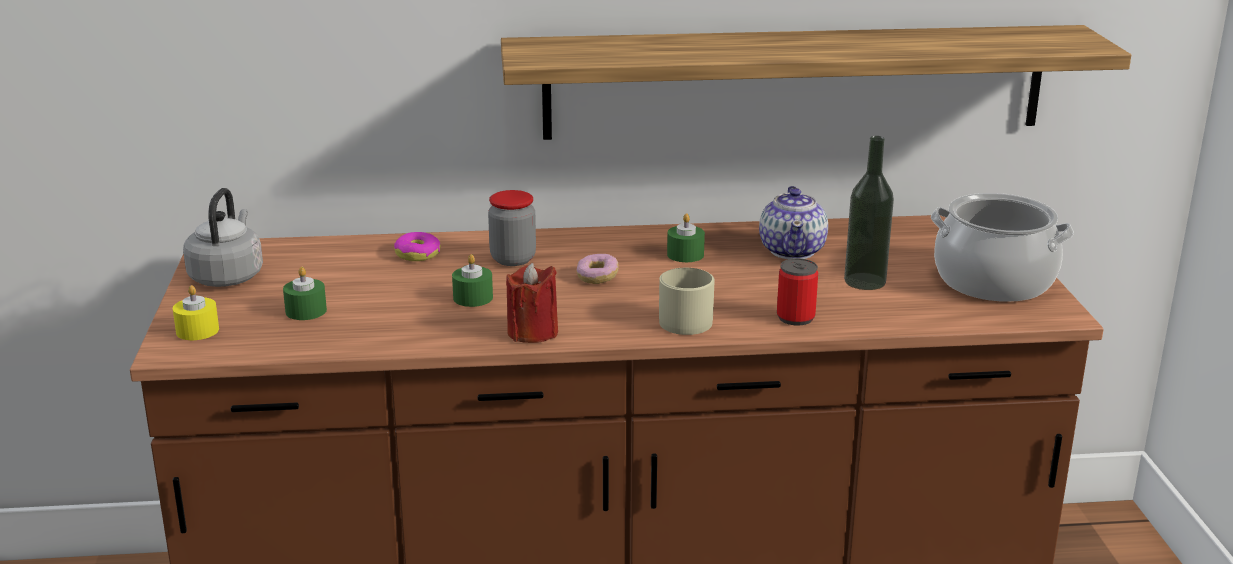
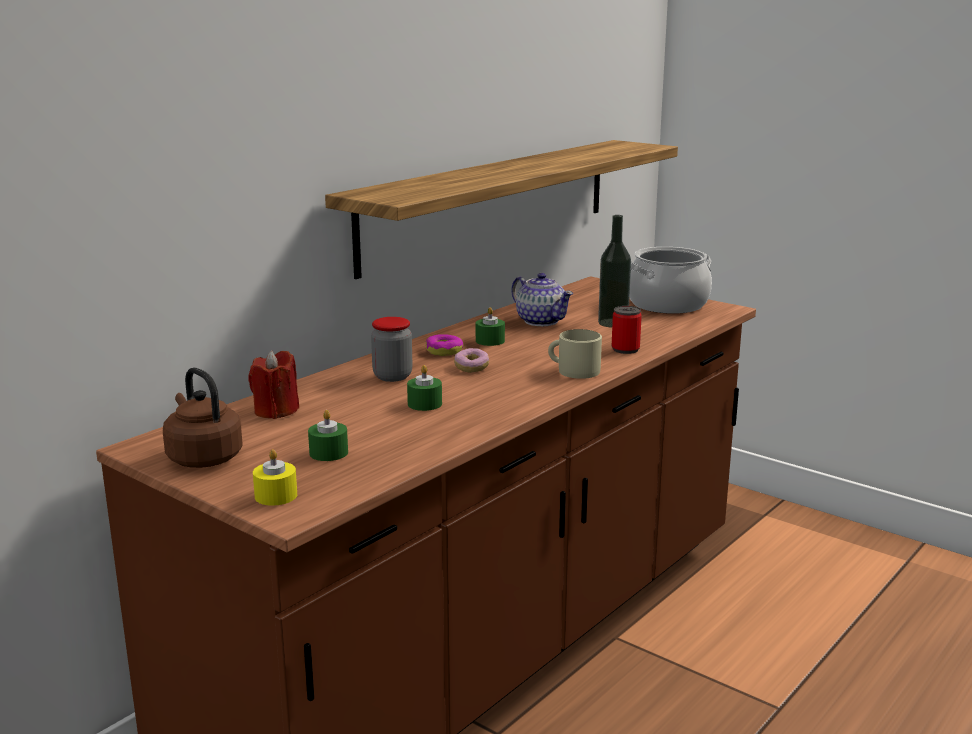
camera: 45 degrees left, 5 degrees down
(228, 276) = (203, 457): grey kettle -> brown kettle
(418, 254) = (319, 395): donut -> donut (444, 351)
(532, 332) = (511, 407): red candle -> red candle (276, 411)

